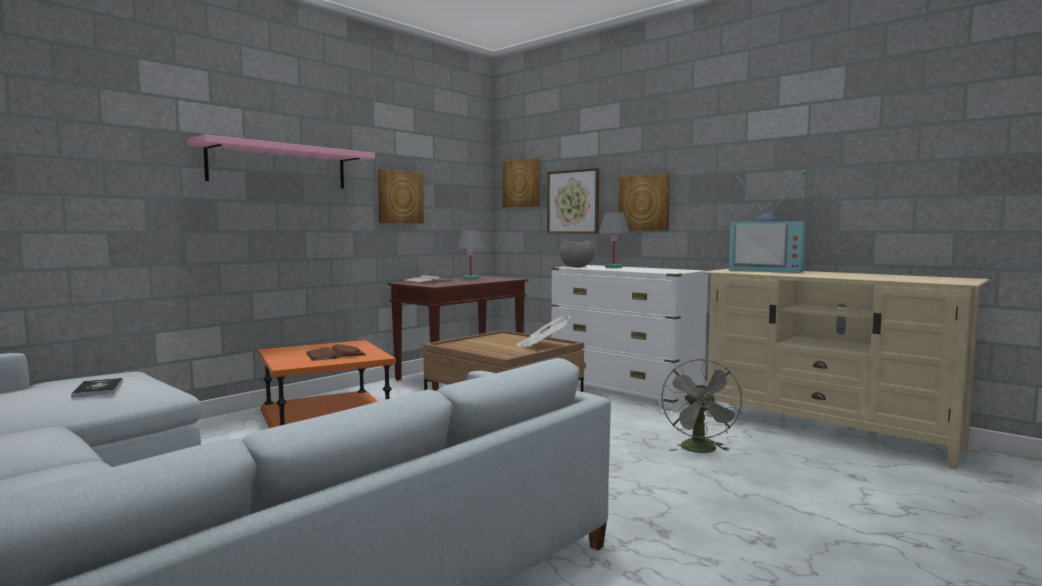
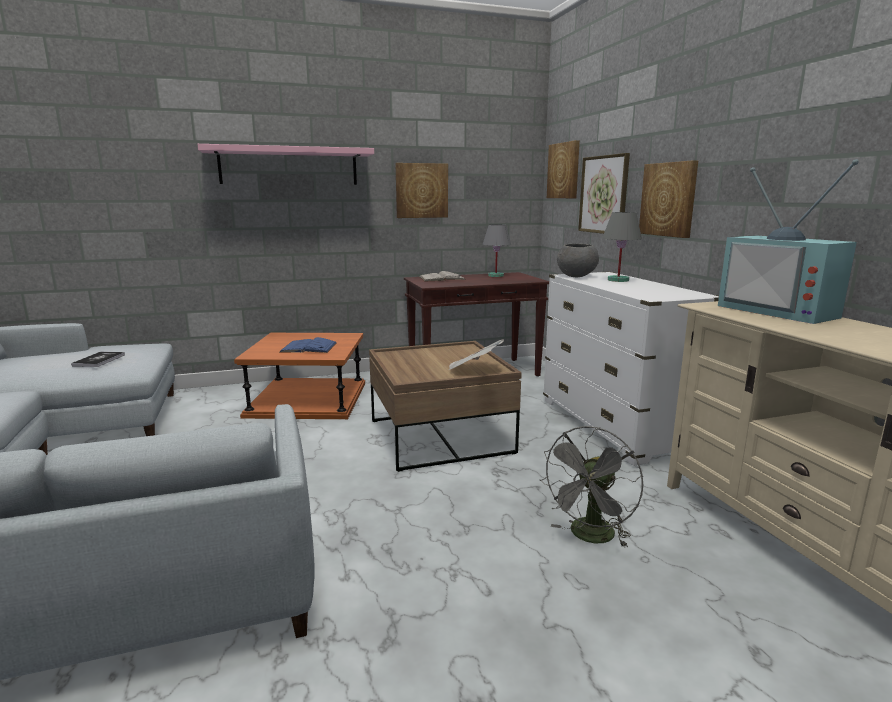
camera: 30 degrees right, 10 degrees up
(335, 354) = (309, 347): brown book -> blue book

